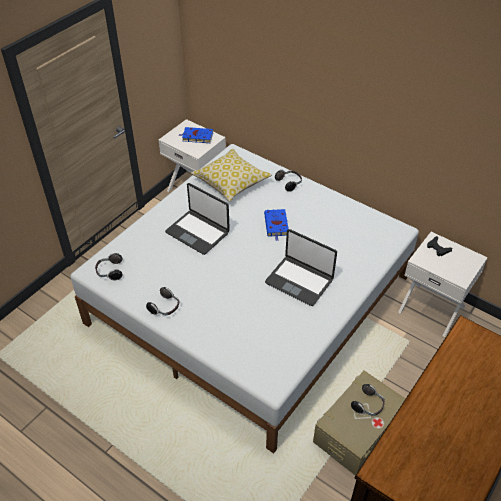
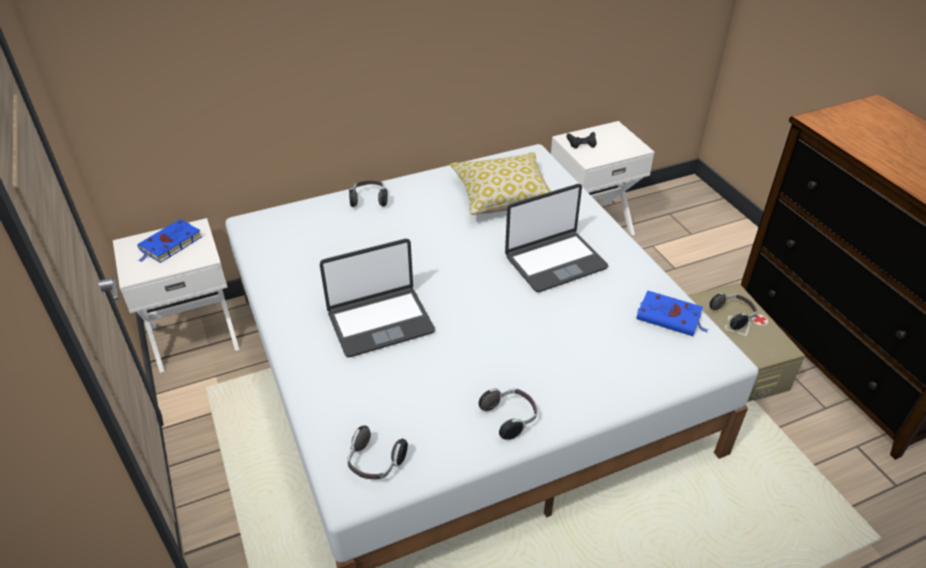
camera: 60 degrees left, 5 degrees down
(231, 182) = (310, 249): pillow -> pillow (503, 196)
(276, 225) = (437, 241): blue book -> blue book (670, 317)

